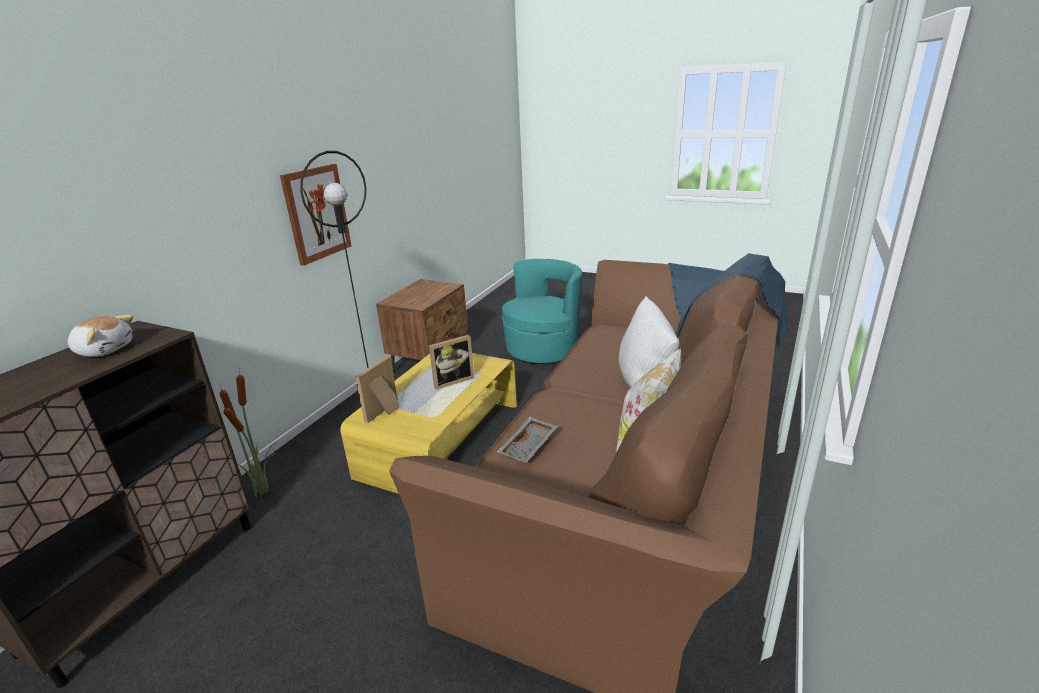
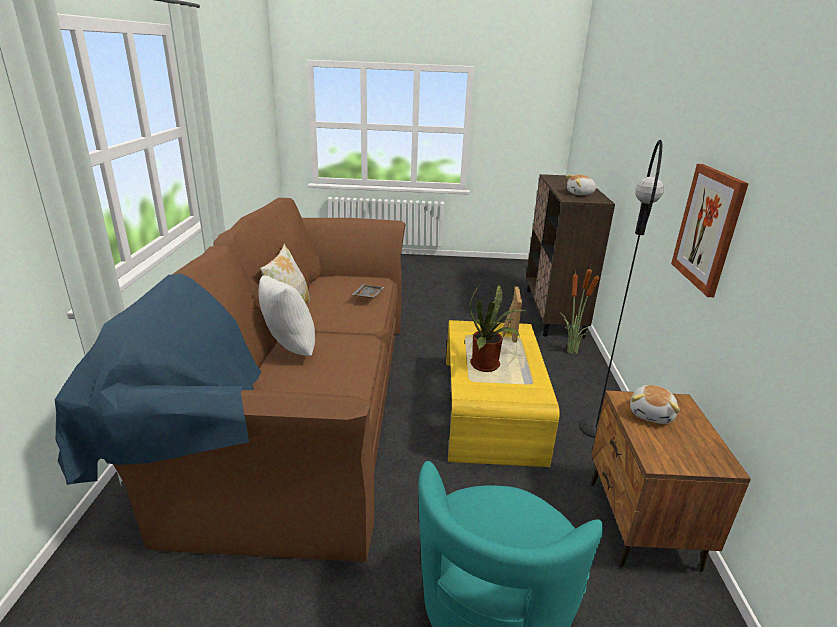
camera: 155 degrees right, 0 degrees up
(418, 299) = (652, 414): none -> plush toy
(452, 380) = (488, 366): picture frame -> potted plant

